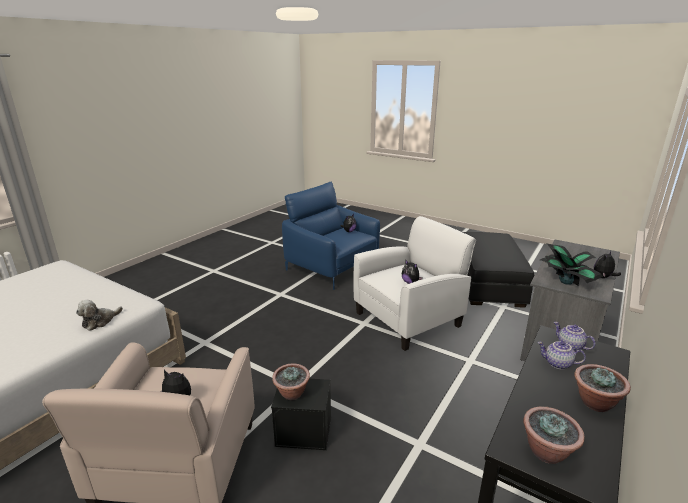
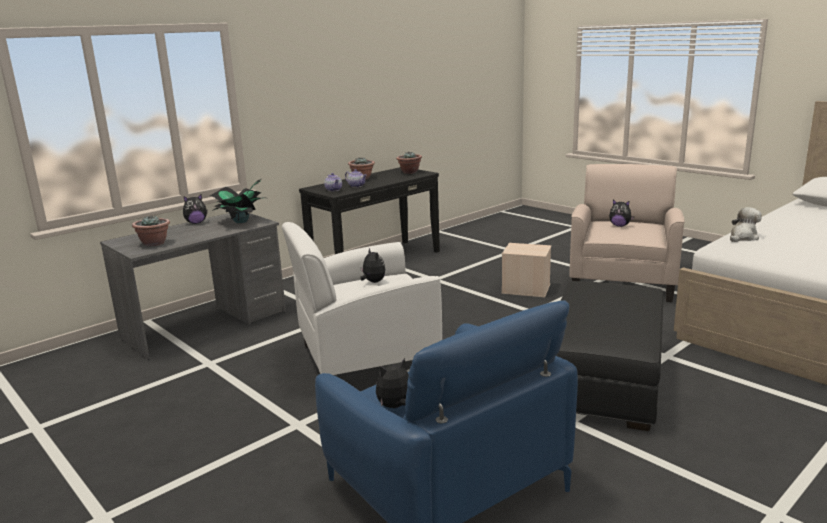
camera: 165 degrees left, 5 degrees down
(292, 393) = (535, 248): potted plant -> potted plant (154, 243)
(304, 431) = (525, 289): black storage box -> beige storage box
(488, 282) = (162, 404): black ottoman -> black ottoman (604, 378)

